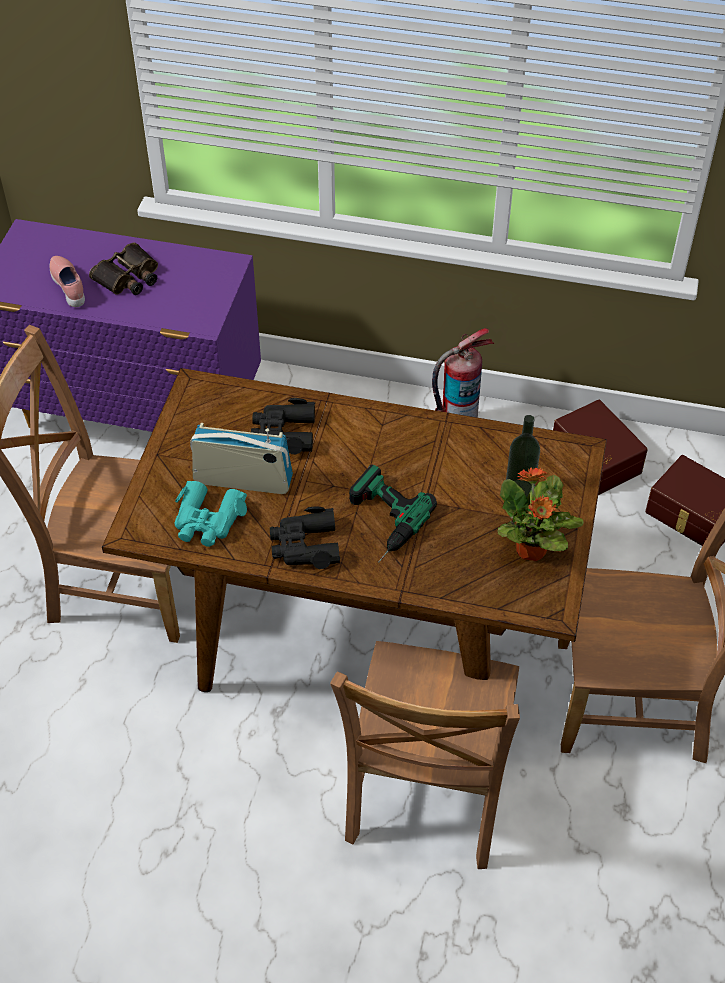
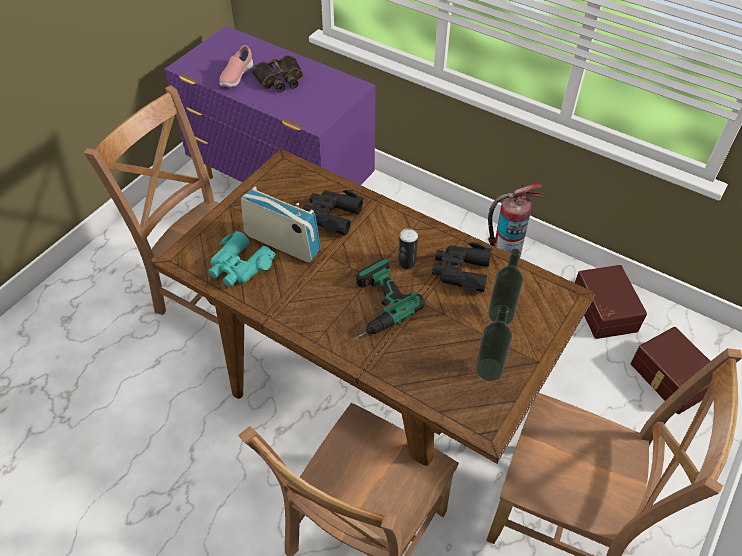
camera: 20 degrees right, 0 degrees up
(69, 287) = (236, 76): pink shoe -> pink shoe turned 150 degrees counterclockwise
(305, 546) = (303, 308): black binoculars -> black binoculars (460, 272)
(394, 463) = (407, 262): none -> can
(531, 551) = (489, 369): potted plant -> bottle

